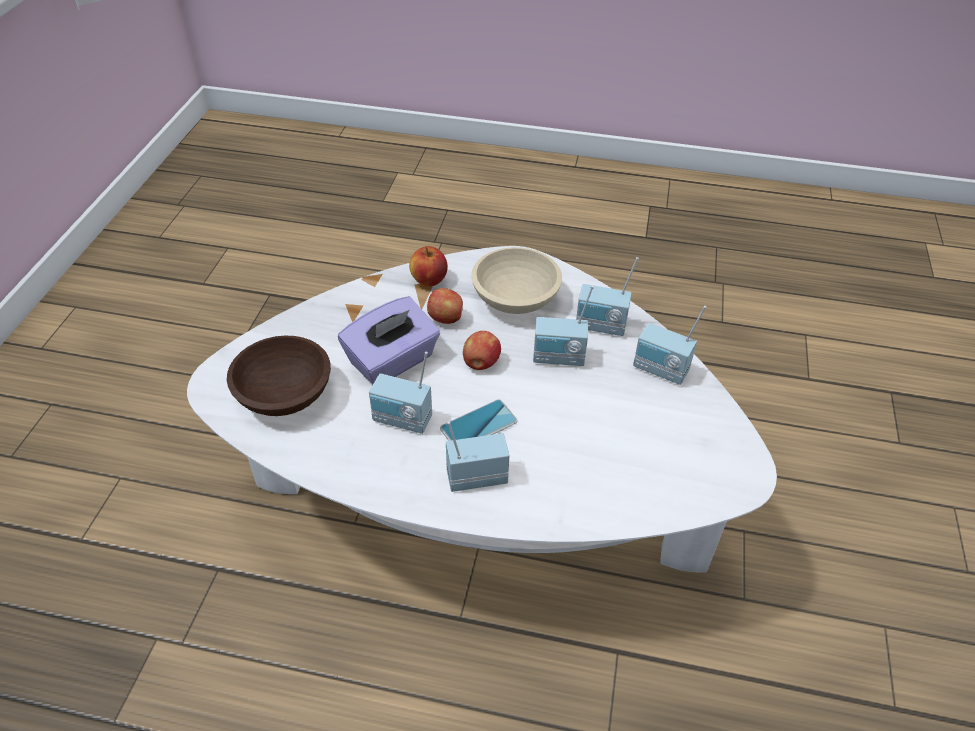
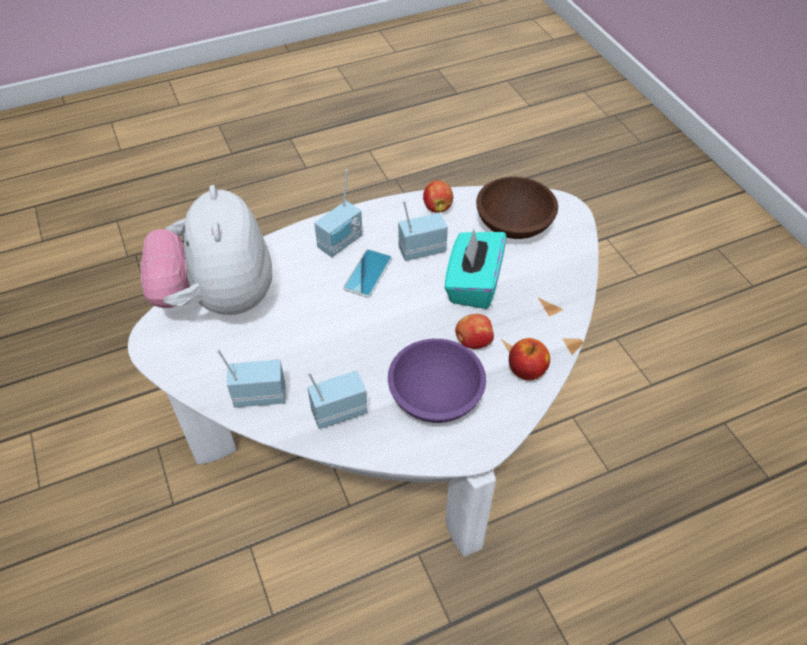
camera: 145 degrees right, 5 degrees up
(392, 361) = (473, 284): purple tissue box -> turquoise tissue box
(481, 363) = (408, 319): apple -> apple (437, 207)
(515, 298) = (436, 397): beige bowl -> purple bowl
(558, 359) = (351, 357): radio -> none
(654, 484) = (219, 299): none -> plush toy

